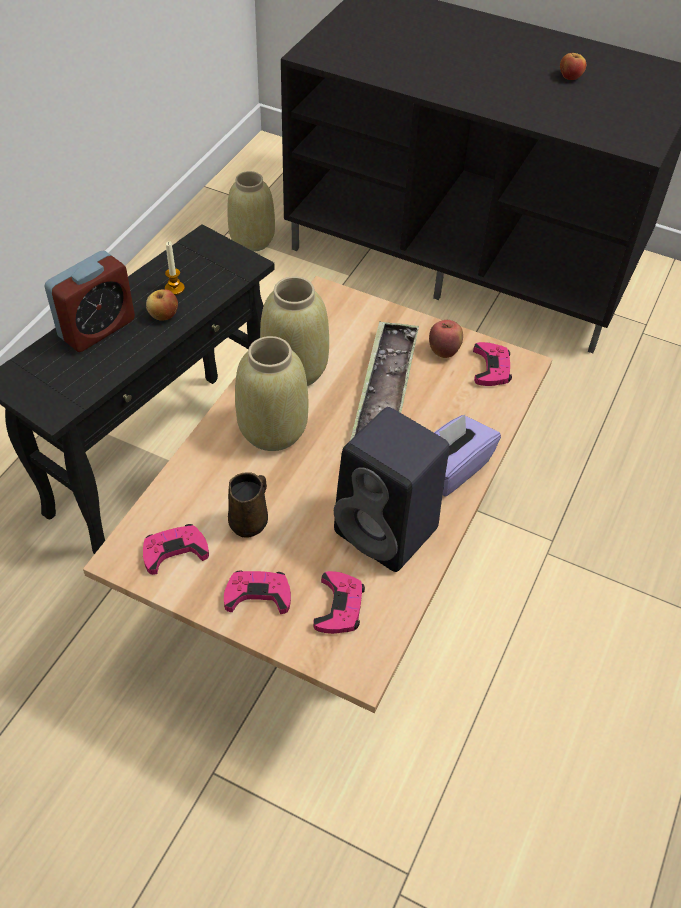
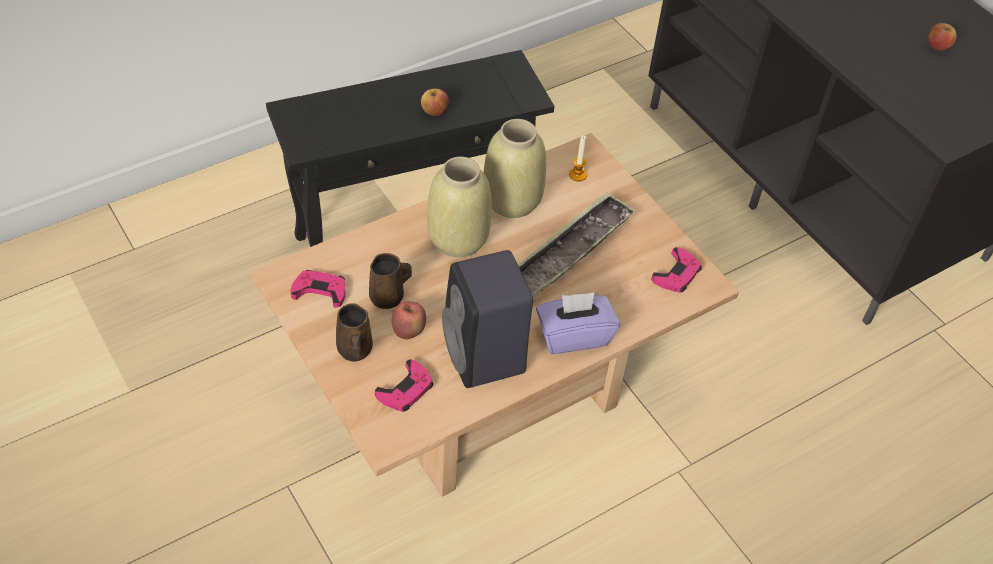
camera: 30 degrees right, 0 degrees up
(97, 328) = (378, 100): alarm clock -> none
(174, 288) = (459, 93): candle -> candle (577, 175)
(252, 240) = (620, 84): beige vase -> none
(258, 594) = (354, 351): pink game controller -> brown mug
(444, 351) = (647, 242): apple -> apple (408, 331)

